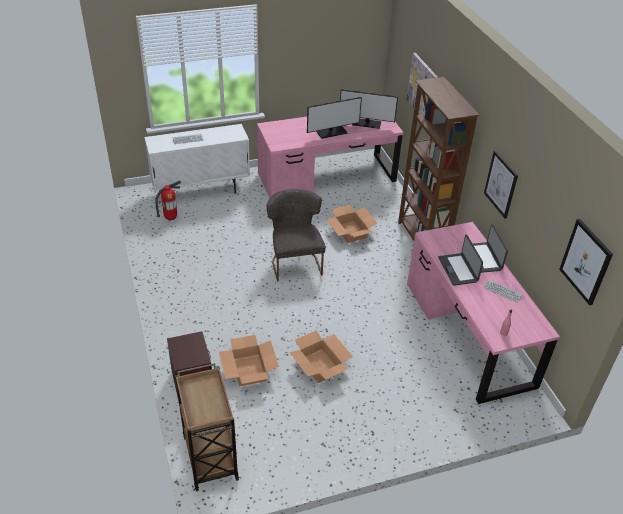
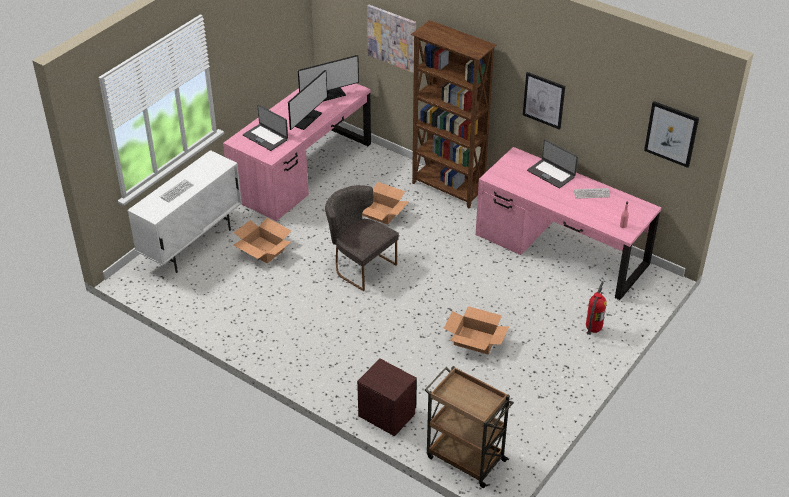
camera: 35 degrees left, 0 degrees up
(171, 218) = (194, 287): fire extinguisher -> fire extinguisher (593, 329)
(249, 370) = (422, 377): cardboard box -> cardboard box (263, 250)
(458, 269) = (543, 193): laptop -> laptop (266, 137)

